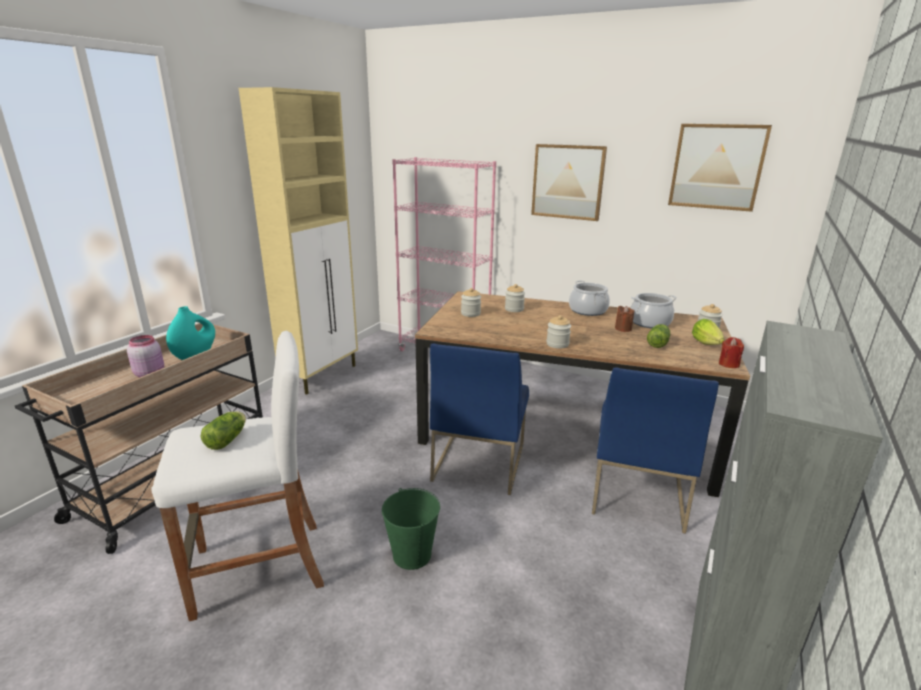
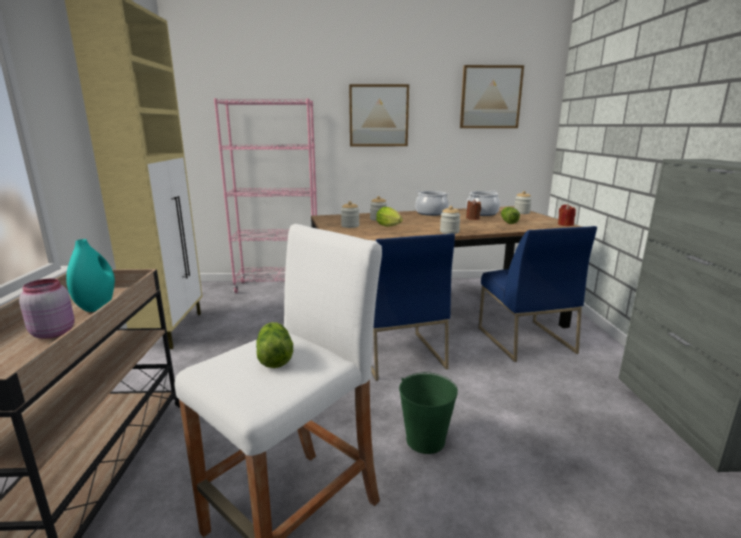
camera: 30 degrees left, 5 degrees down
(707, 344) = (535, 218): lettuce -> lettuce (390, 226)

